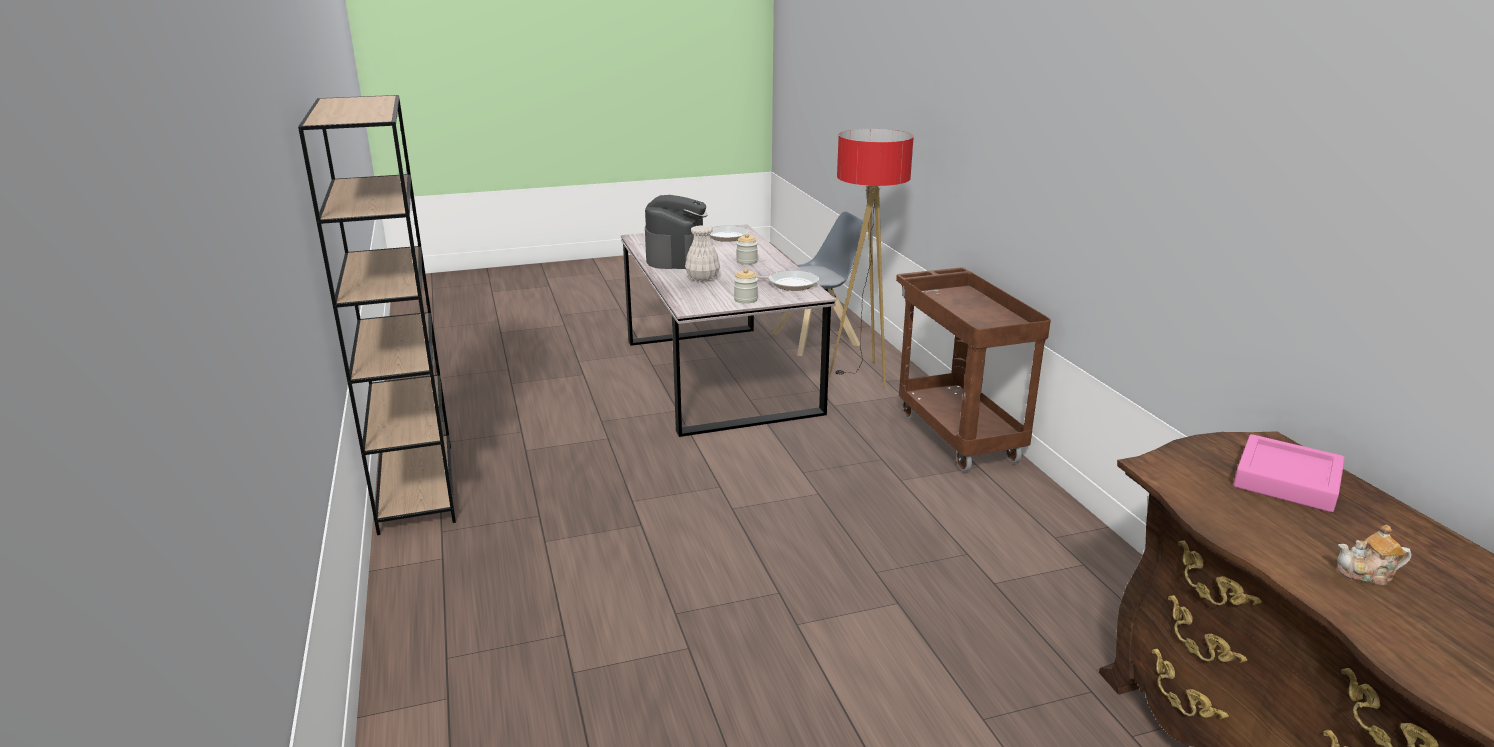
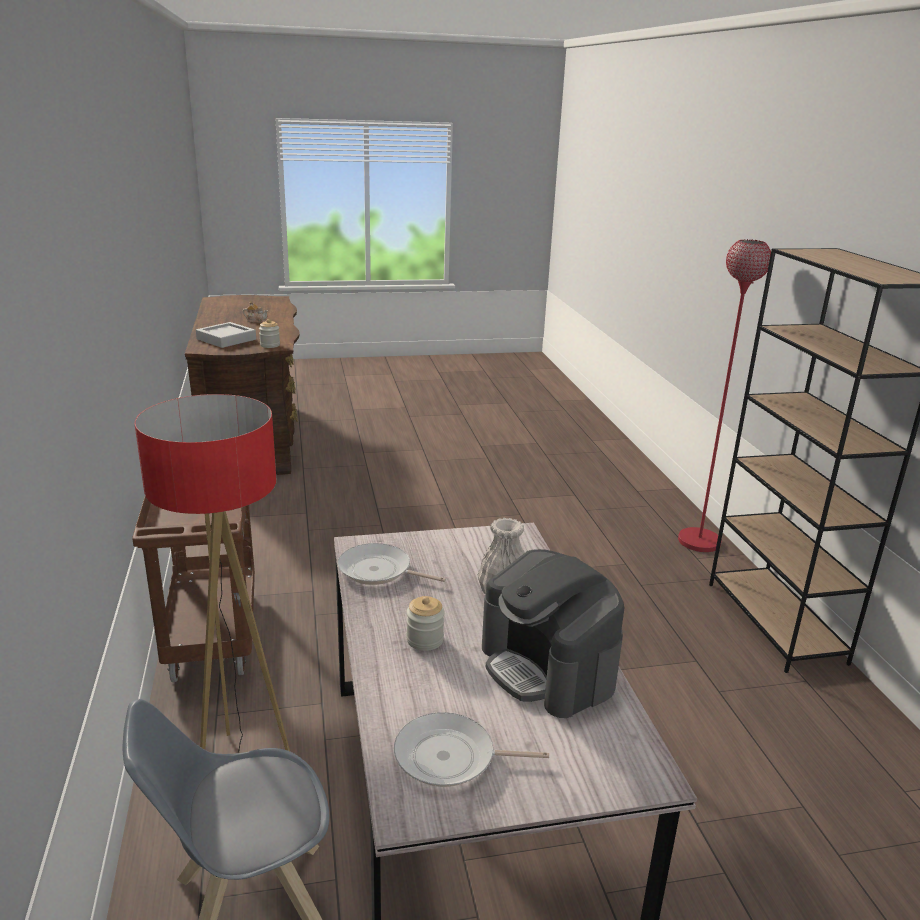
camera: 175 degrees left, 0 degrees up
(417, 587) = (699, 541): none -> red floor lamp
(677, 257) = (548, 667): coffee machine -> coffee machine turned 45 degrees counterclockwise
(745, 299) = (448, 543): jar -> jar (270, 345)
(1286, 480) = (226, 339): pink tray -> grey tray

